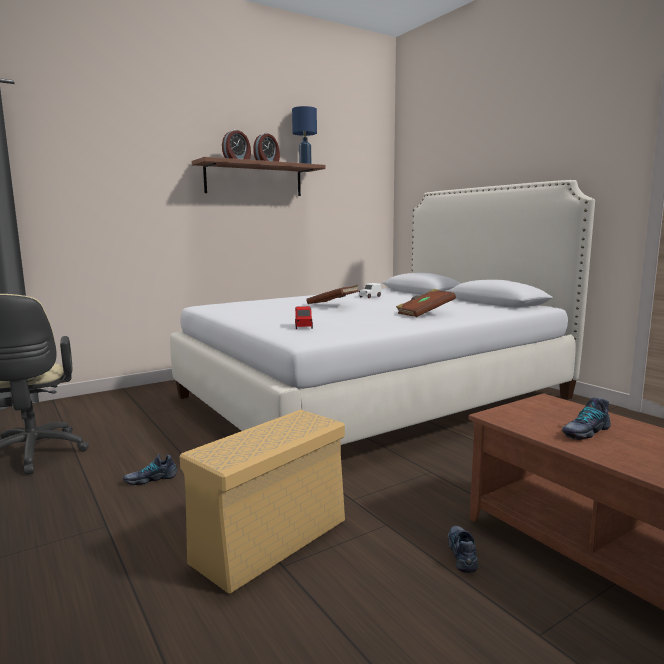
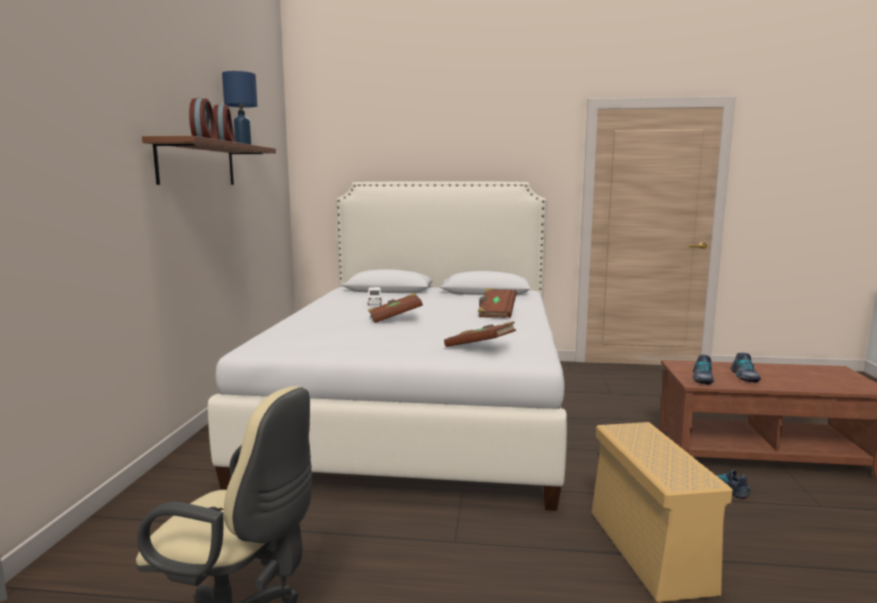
camera: 50 degrees left, 0 degrees up
(151, 479) = (449, 575): shoe -> shoe (702, 378)
(303, 326) = (480, 347): red toy car -> brown book

